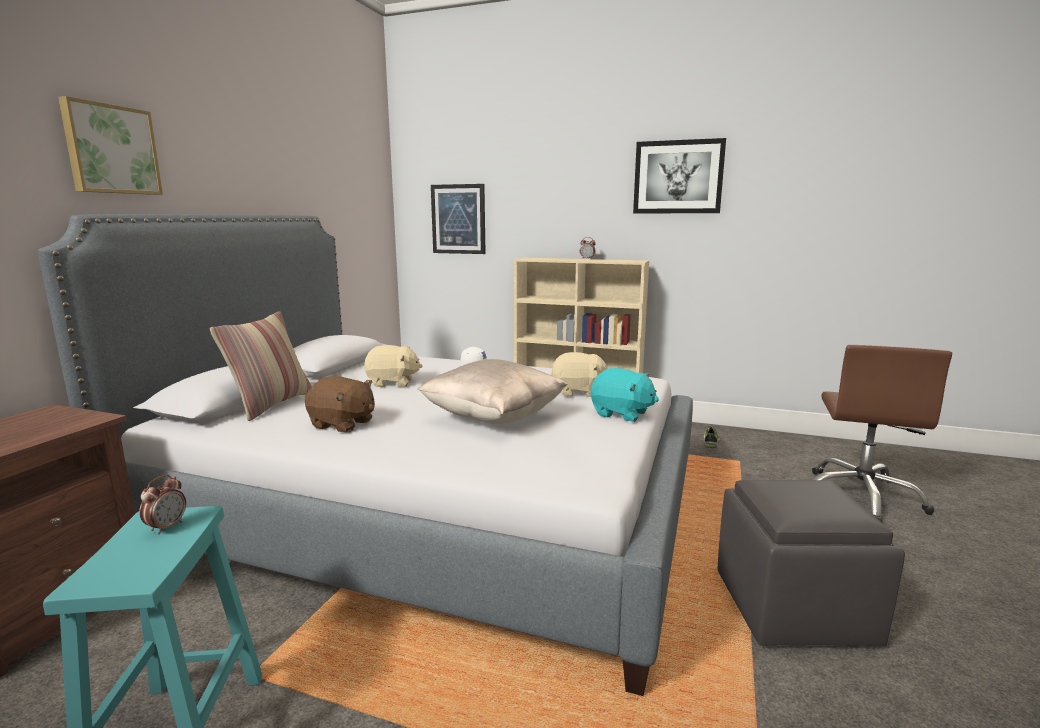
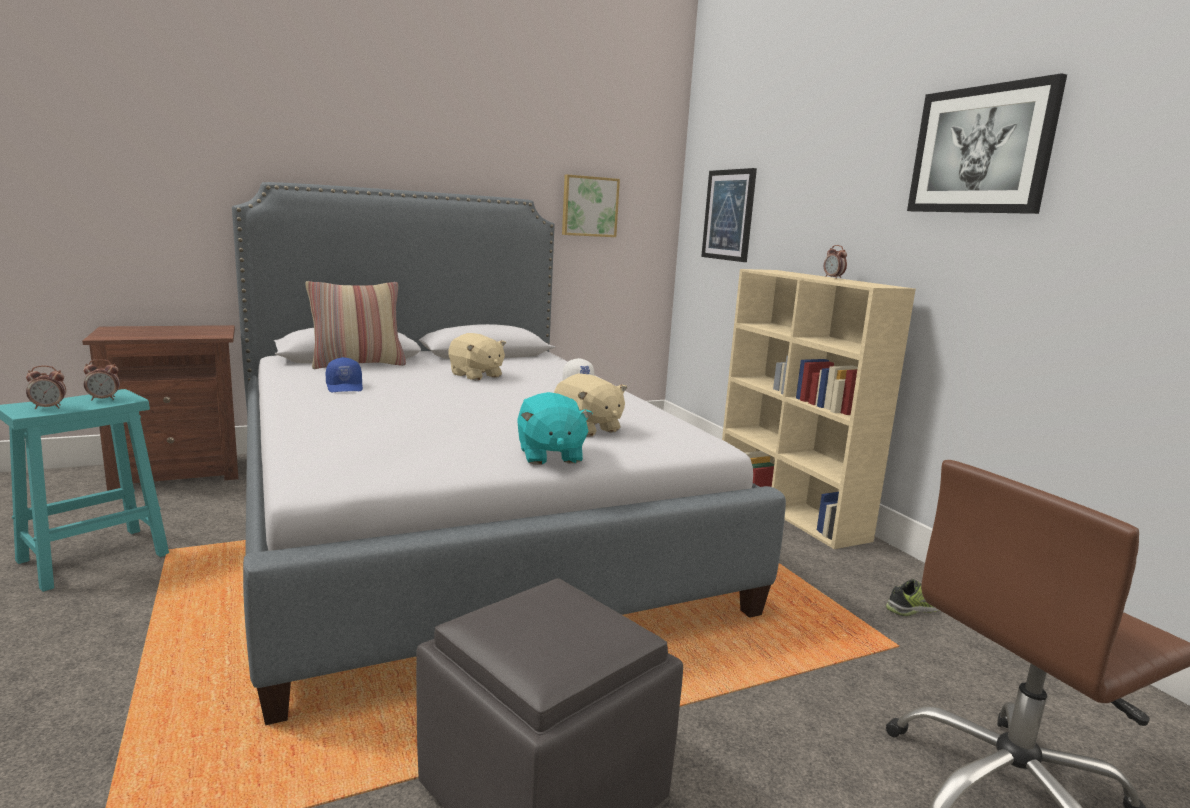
camera: 45 degrees right, 0 degrees up
(111, 149) = (313, 131): picture -> picture (589, 206)
(140, 563) = (49, 407): none -> alarm clock
(342, 424) = (345, 387): brown plush toy -> blue cap
(493, 418) = (435, 417): beige pillow -> none

